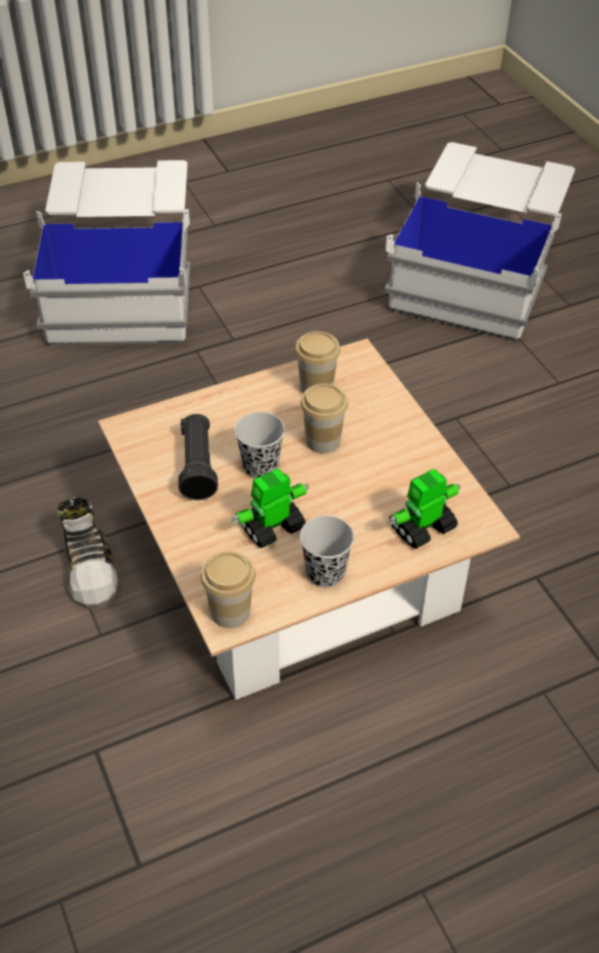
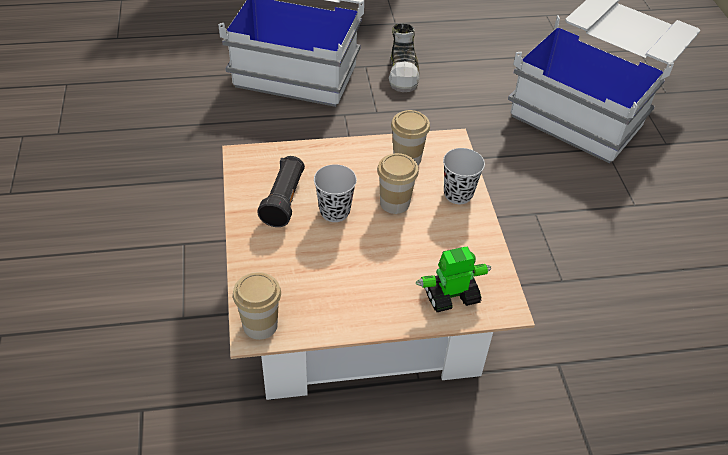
camera: 15 degrees right, 0 degrees up
(92, 569) = (197, 264): shoe -> shoe (404, 73)
(271, 527) = (323, 263): toy robot -> none
(325, 573) = (352, 313): black cup -> black cup (458, 194)

